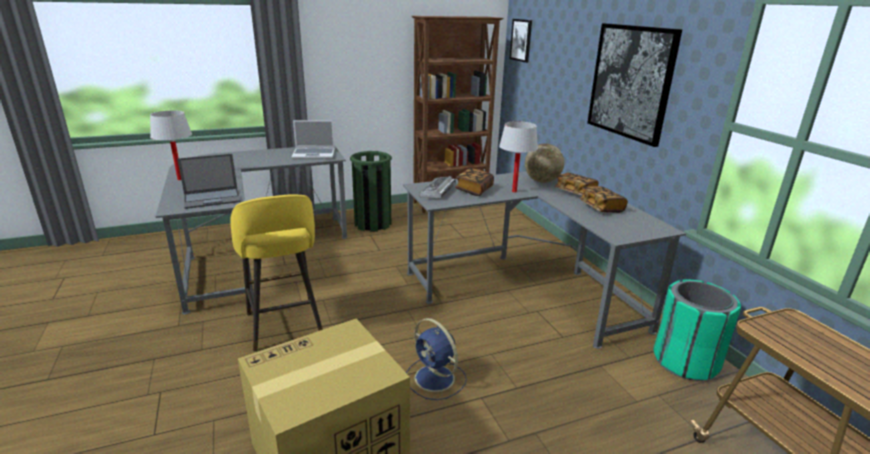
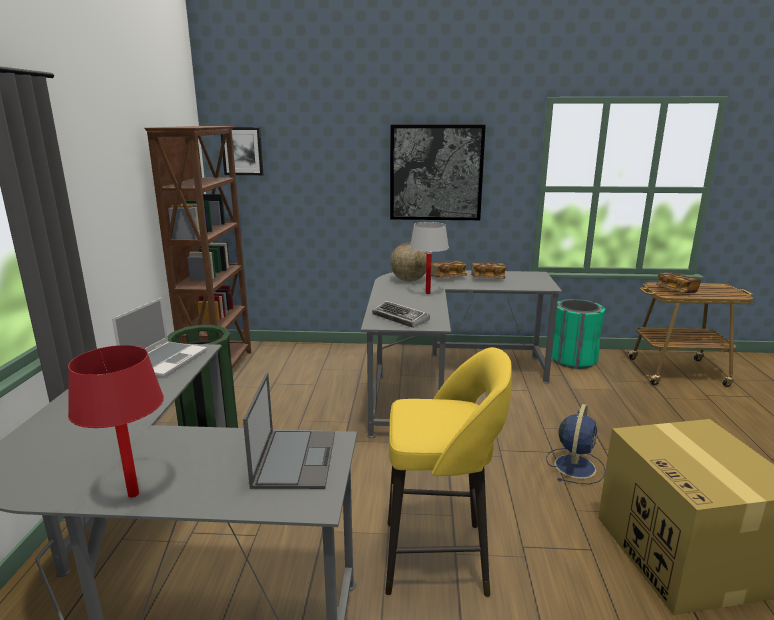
camera: 65 degrees left, 5 degrees down
(180, 179) = (133, 494): white table lamp -> red table lamp
(436, 379) = (575, 465): blue fan -> blue fan turned 45 degrees counterclockwise
(474, 190) = (410, 305): book -> book (676, 290)

